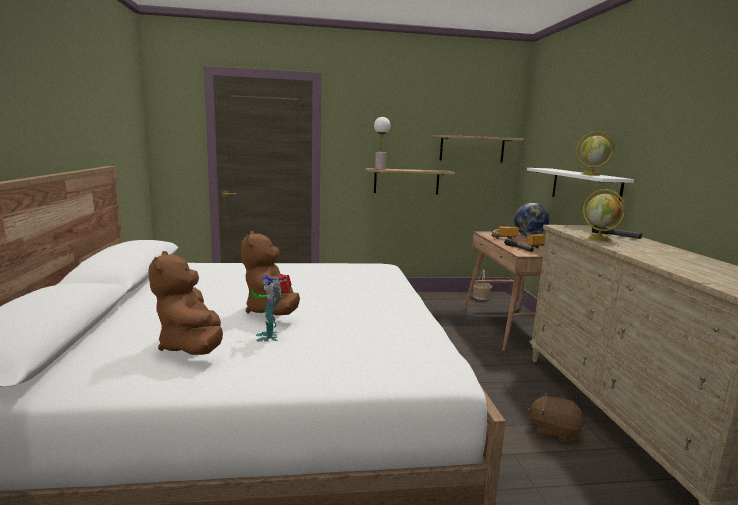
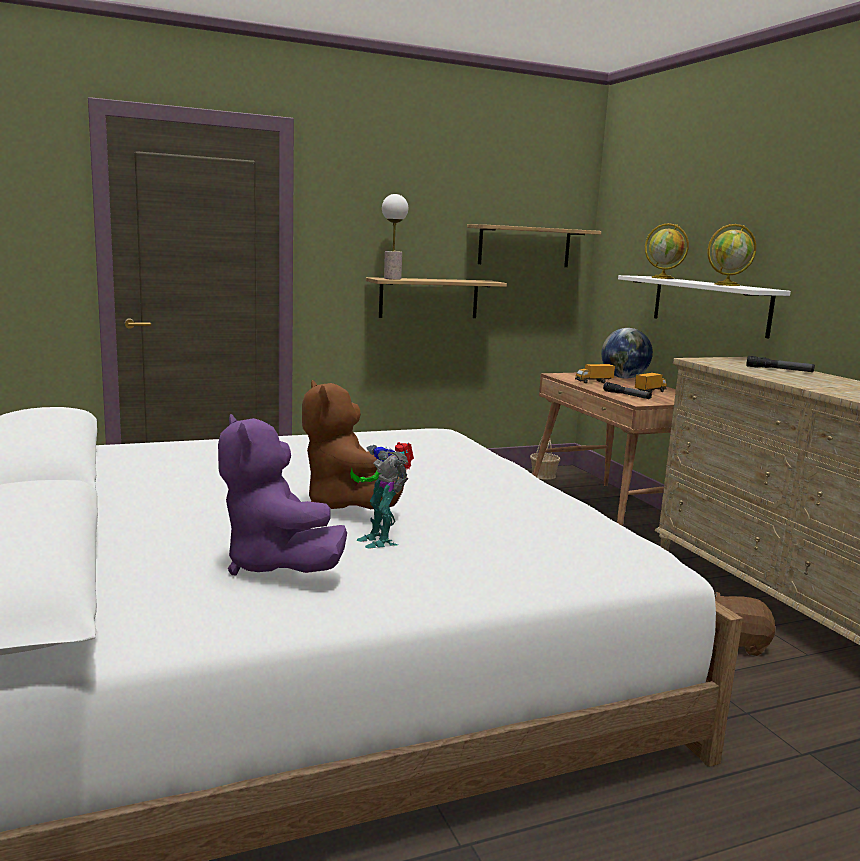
camera: 15 degrees left, 0 degrees up
(192, 347) = (275, 565): brown plush toy -> purple plush toy
(599, 238) = (765, 374): globe -> globe (663, 278)

